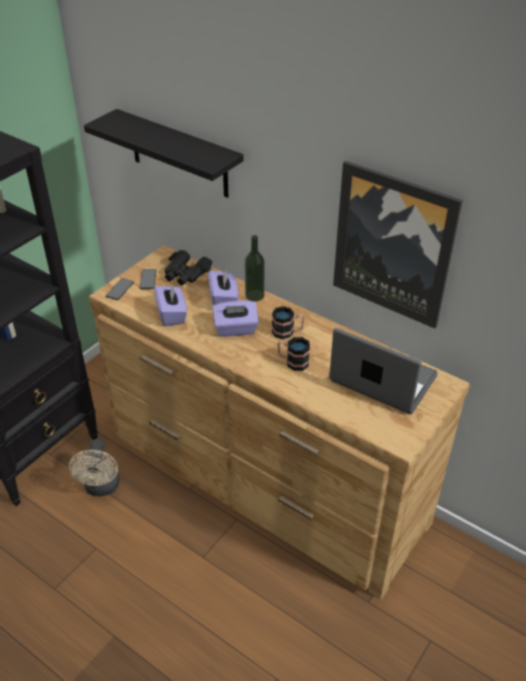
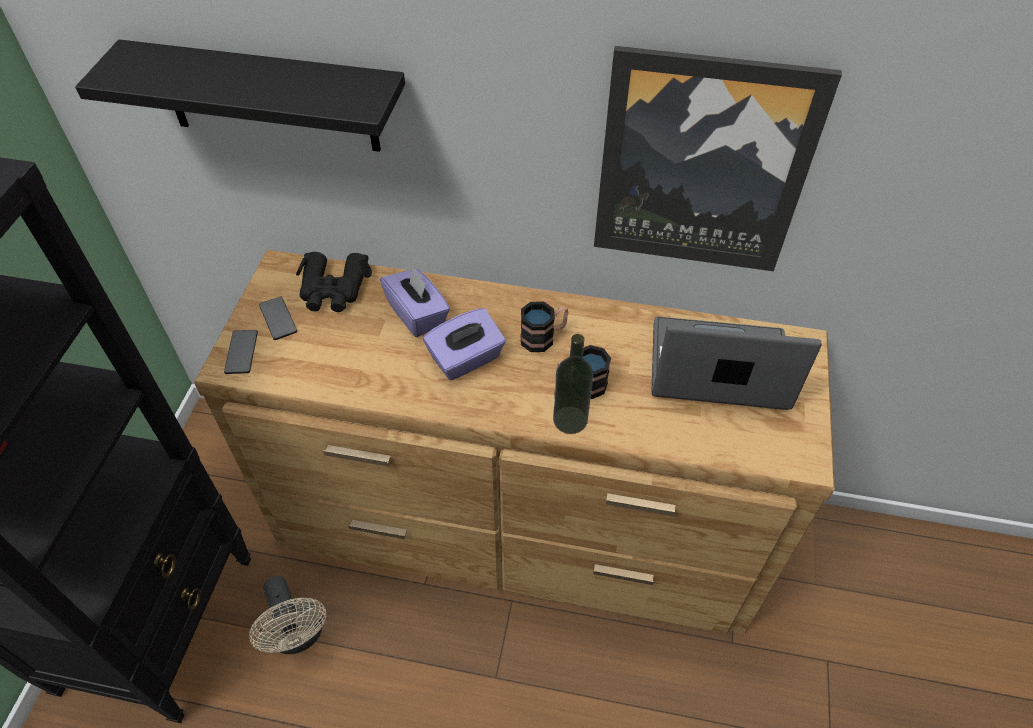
camera: 25 degrees left, 10 degrees up
(172, 314) = (353, 368): purple tissue box -> none
(254, 295) = (460, 292): bottle -> bottle (570, 420)

